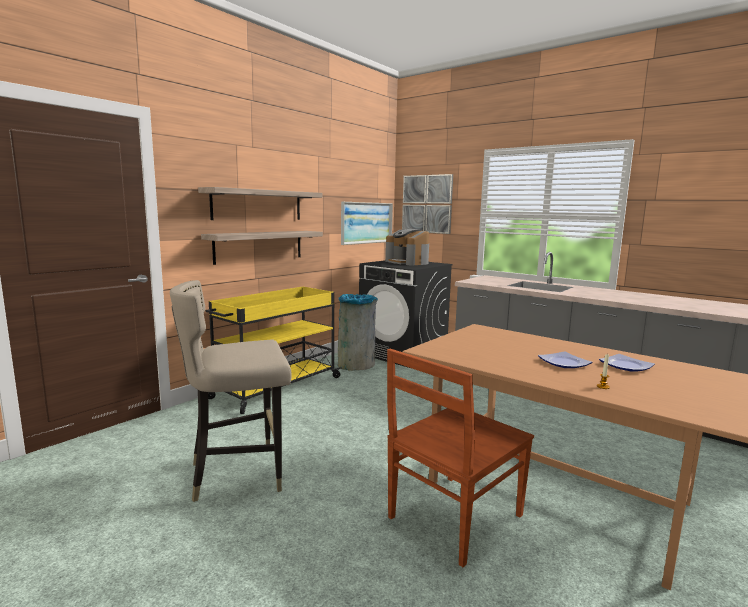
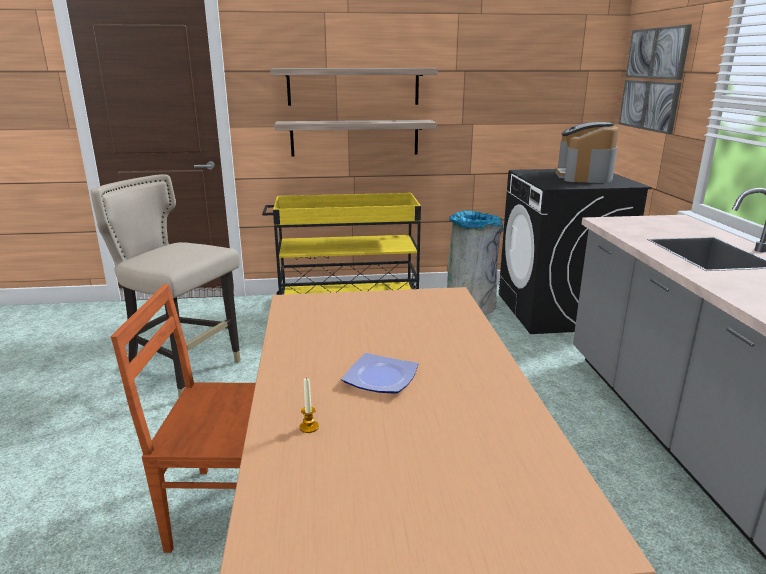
camera: 45 degrees right, 10 degrees up
(366, 223) = (550, 109): picture -> none
(627, 366) = (452, 422): plate -> none

